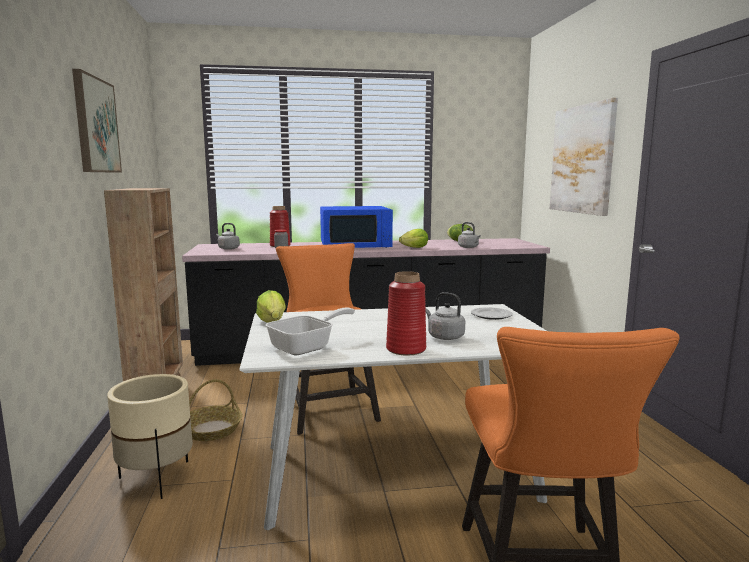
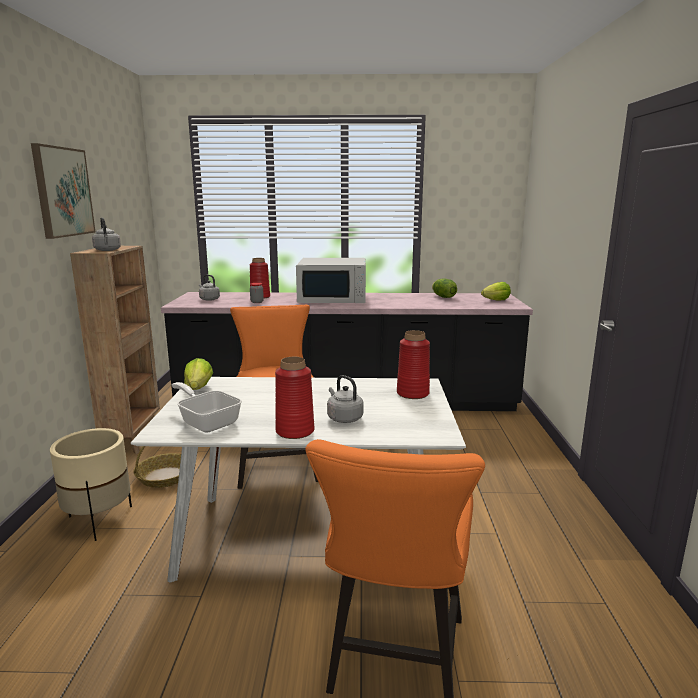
camera: 10 degrees right, 5 degrees up
(307, 347) = (207, 421): frying pan -> frying pan turned 105 degrees counterclockwise
(355, 245) = (333, 298): blue microwave -> white microwave
(415, 248) = (388, 304): lettuce -> lettuce (496, 300)
(469, 247) = (445, 306): grey kettle -> grey kettle (107, 250)
(491, 315) = (412, 393): plate -> red vase
(582, 159) = (567, 217): picture -> none

